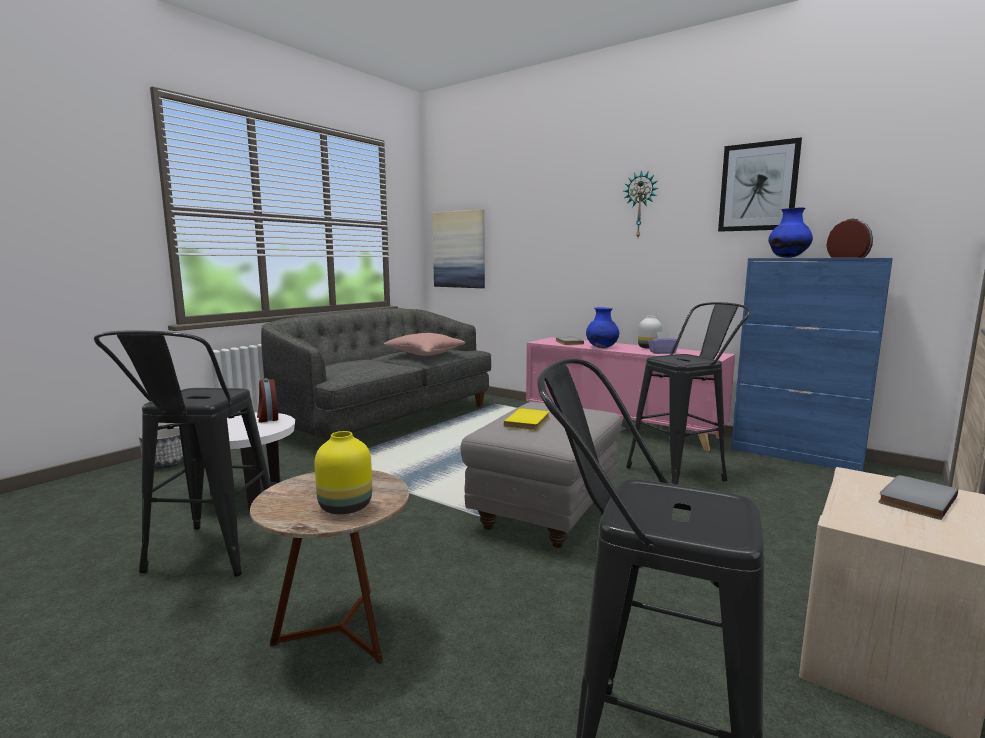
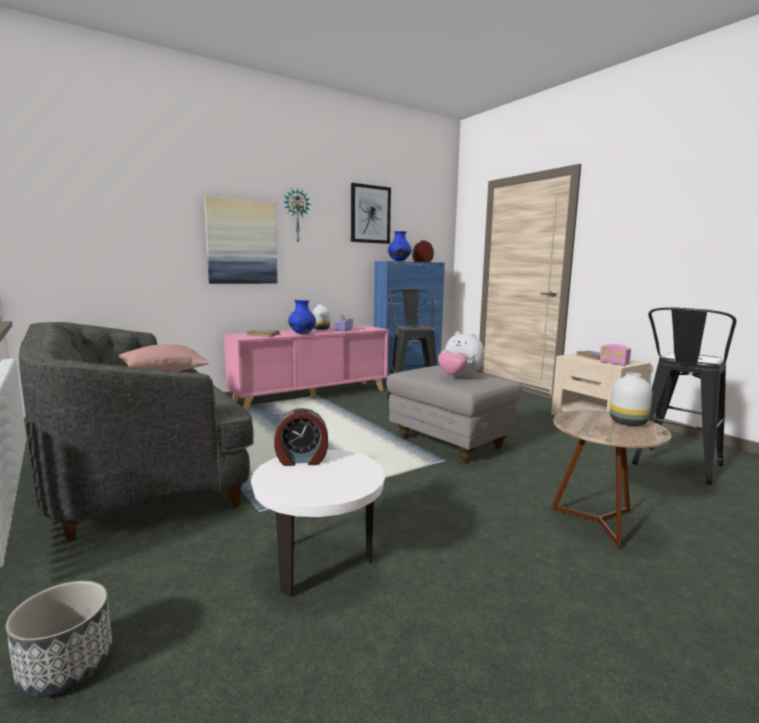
camera: 70 degrees left, 0 degrees up
(207, 557) = (478, 587): black stool -> none
(345, 506) = (627, 422): yellow vase -> white vase
(459, 249) = (73, 241): picture -> picture (241, 242)
(529, 422) = (459, 377): yellow book -> plush toy
(861, 518) = (614, 363): none -> radio

